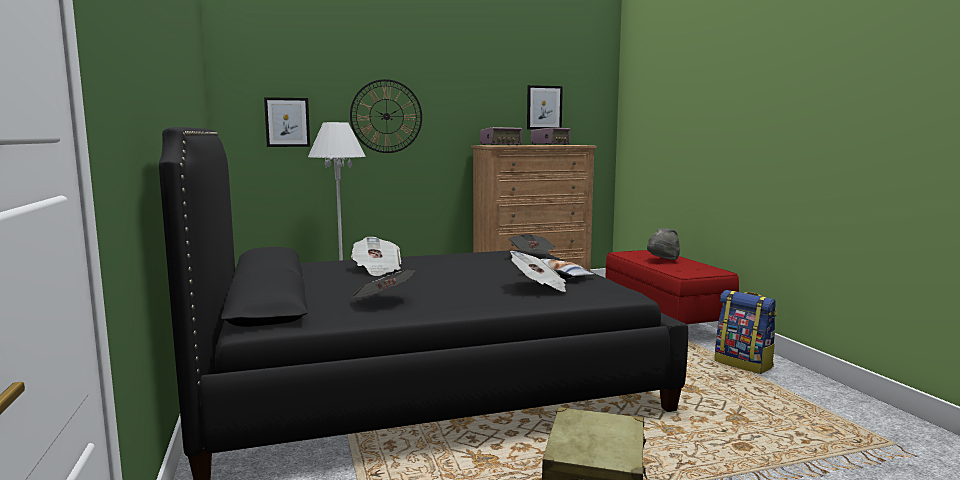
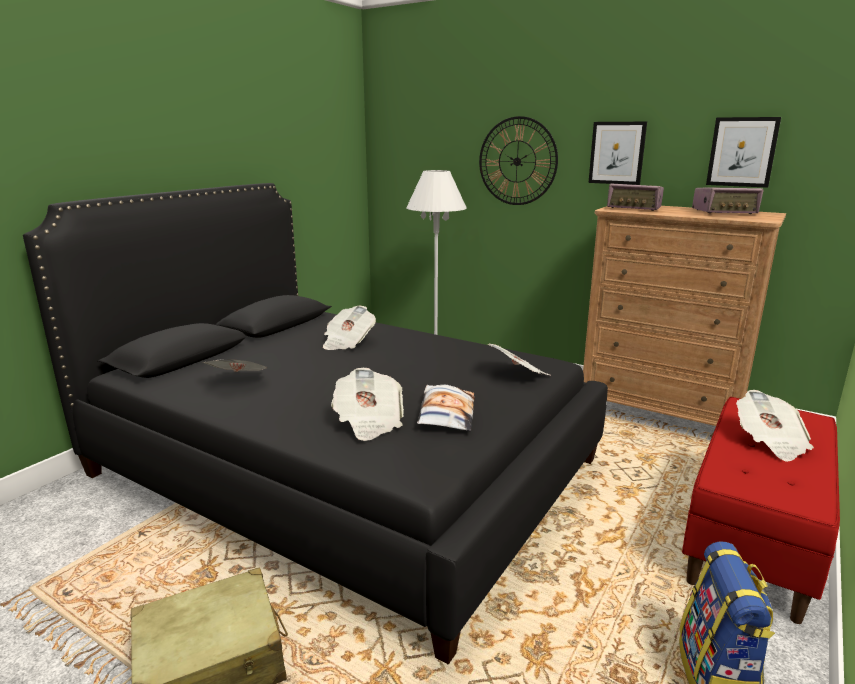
camera: 50 degrees right, 10 degrees up
(287, 122) = (423, 166): picture -> picture (617, 153)
(662, 261) = (770, 442): grey hat -> newspaper

